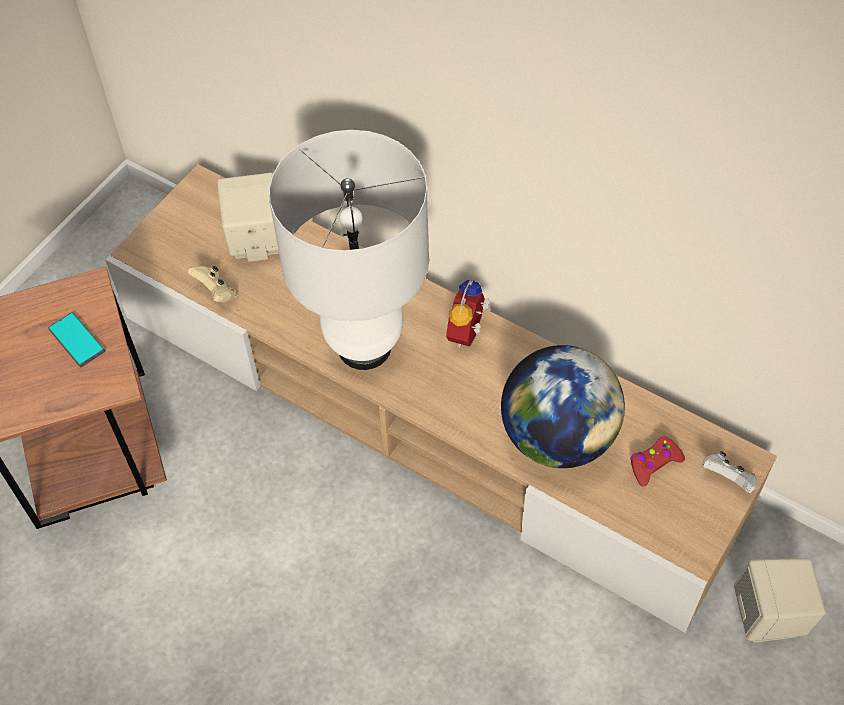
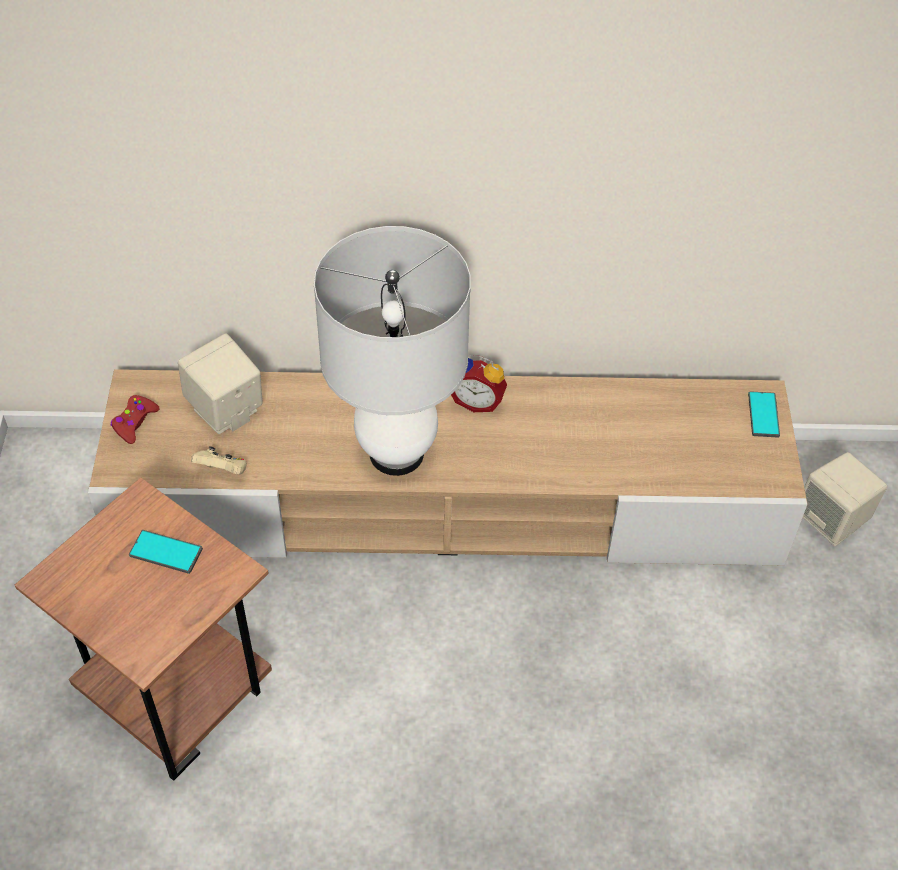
camera: 35 degrees left, 5 degrees down
(469, 333) = (477, 401): alarm clock -> alarm clock turned 60 degrees counterclockwise
(558, 436) = (612, 447): globe -> none
(654, 463) = (701, 430): red game controller -> red game controller (134, 422)
(728, 479) = (763, 415): white game controller -> phone

